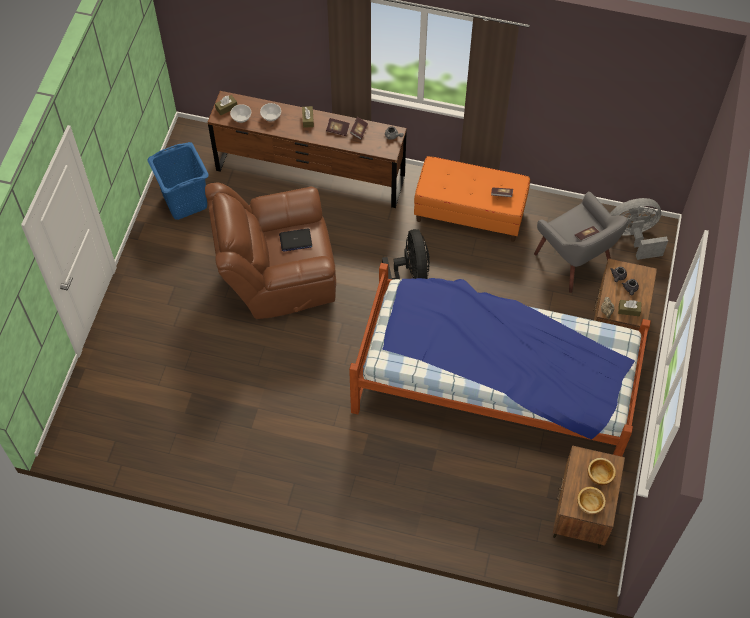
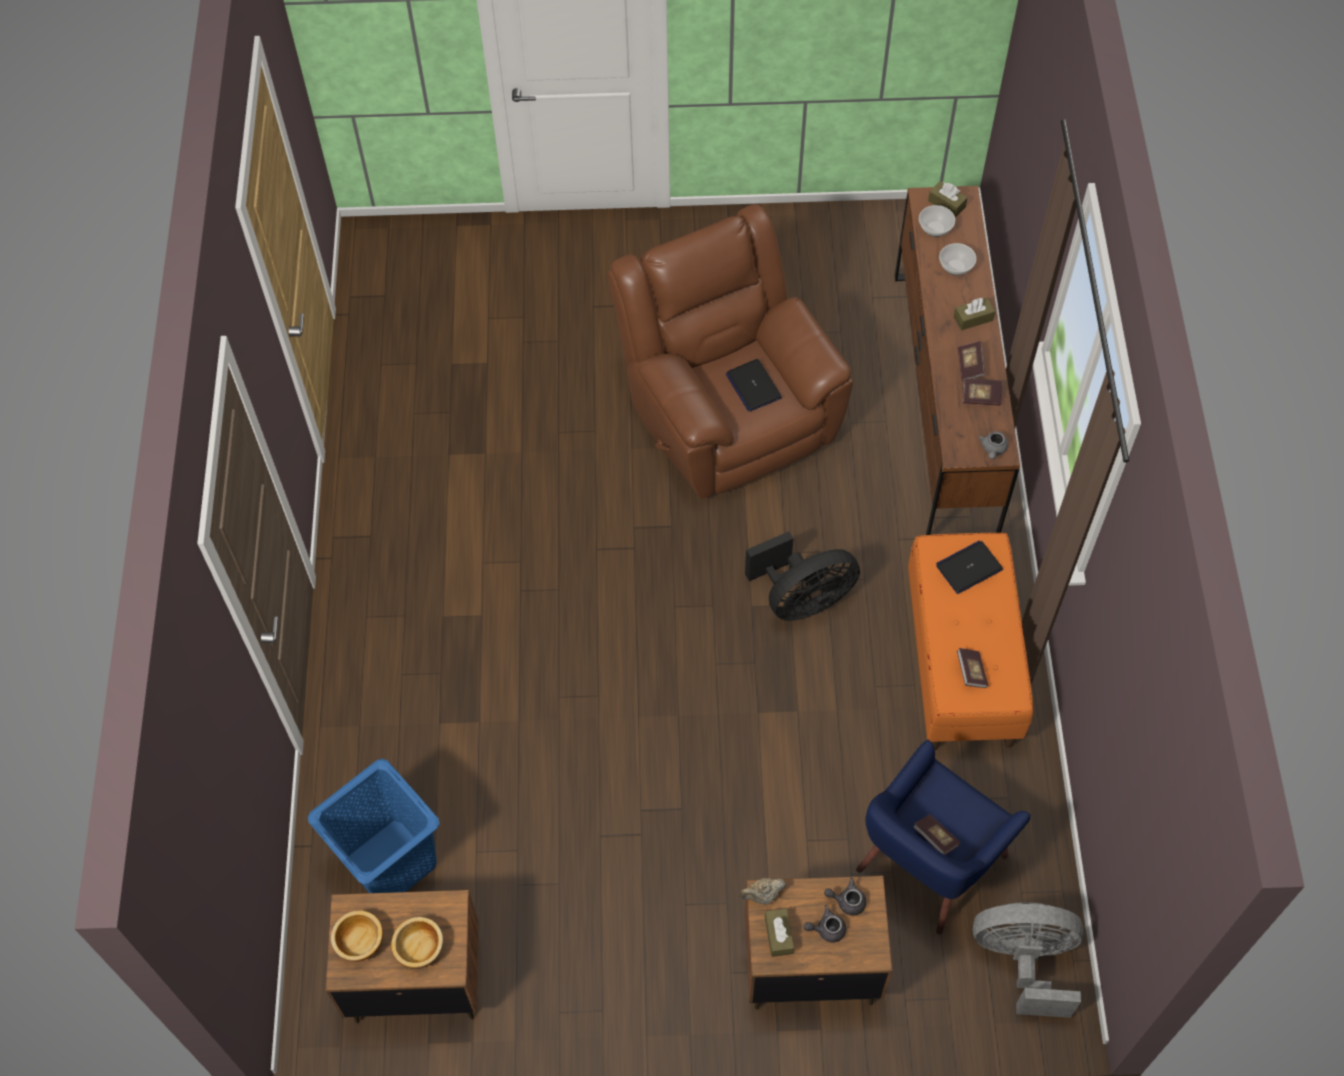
camera: 75 degrees right, 0 degrees up
(185, 202) = (818, 254): blue laundry basket -> blue laundry basket (390, 862)
(442, 177) = (969, 567): none -> laptop
(493, 388) = (619, 783): bed -> none
(574, 260) = (929, 862): grey armchair -> blue armchair
(633, 237) = (1023, 961): grey fan -> grey fan turned 60 degrees counterclockwise

